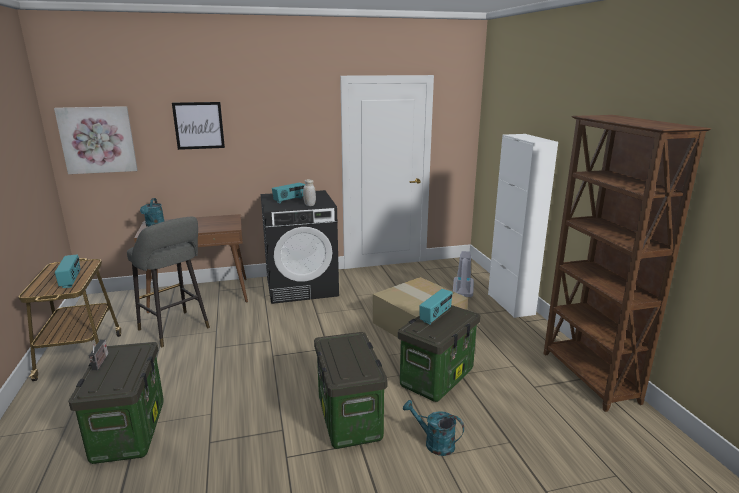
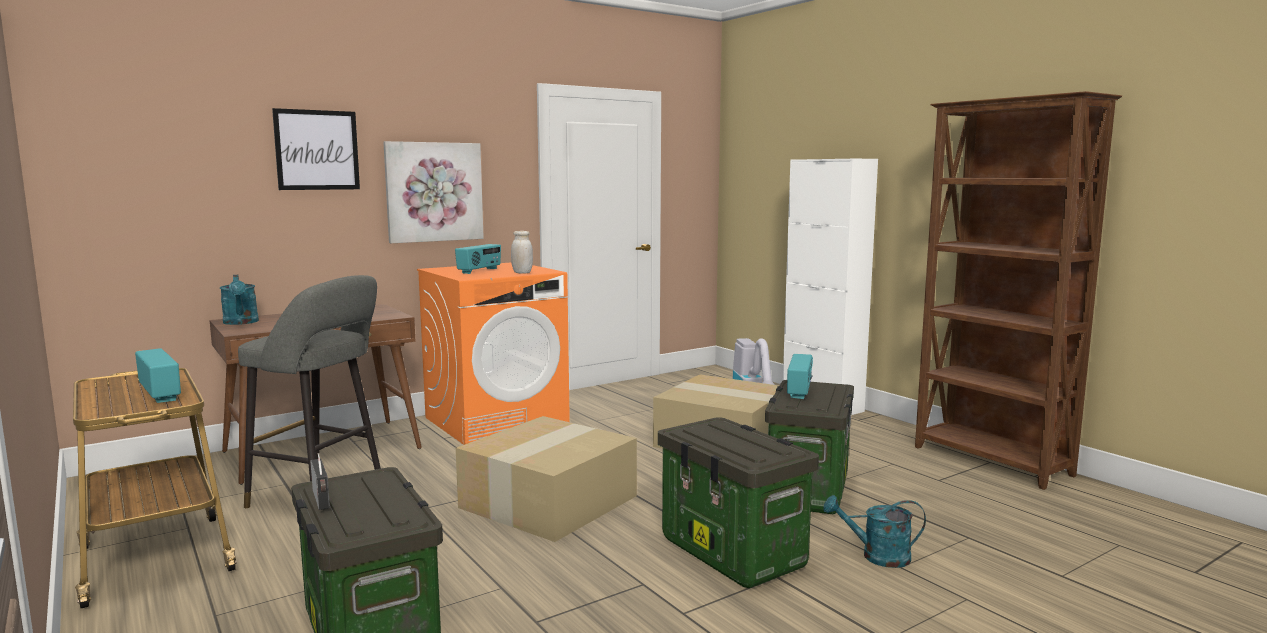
camera: 20 degrees left, 10 degrees down
(98, 140) = (129, 168): picture -> picture (434, 192)
(282, 355) = (548, 500): none -> cardboard box
(302, 287) = (497, 421): black washing machine -> orange washing machine

